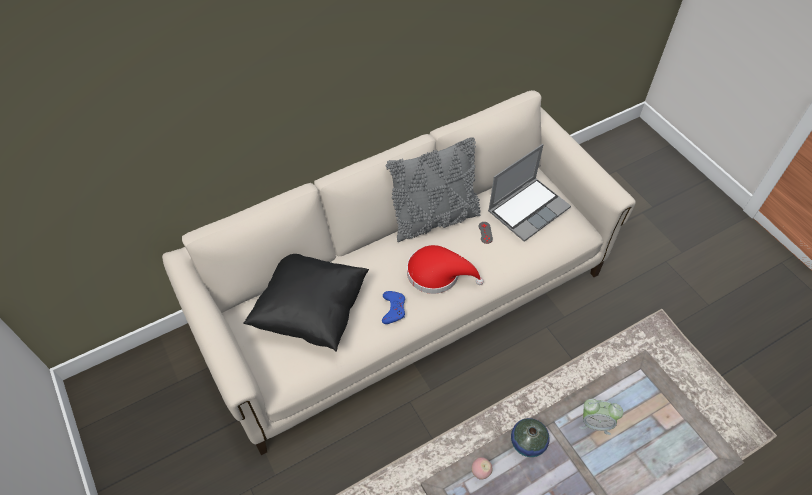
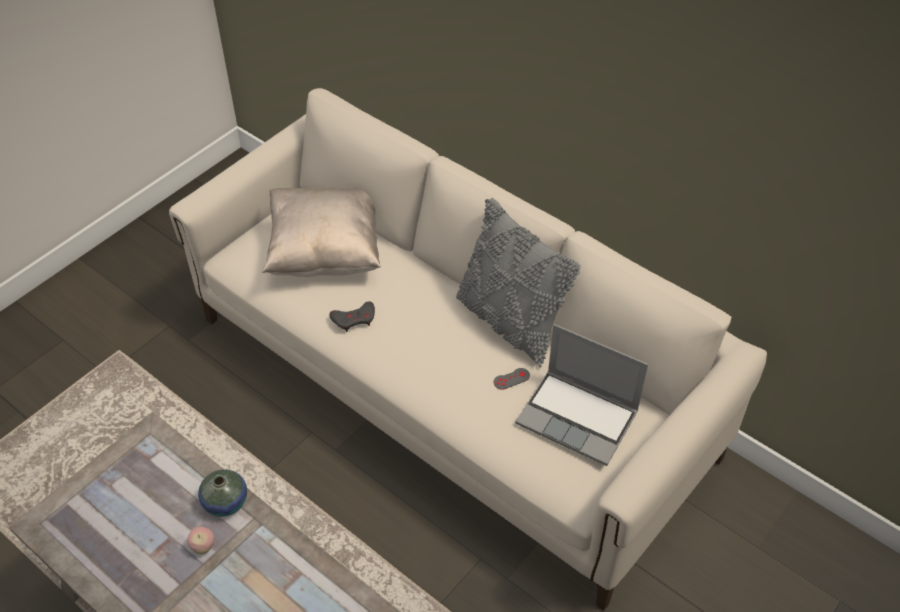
camera: 70 degrees right, 5 degrees down
(311, 311) = (325, 252): black pillow -> beige pillow
(393, 309) = (354, 319): blue game controller -> grey game controller
(438, 273) = (422, 346): red hat -> none
(480, 472) = (177, 463): apple -> apple (203, 547)
(595, 423) = (272, 571): alarm clock -> none

